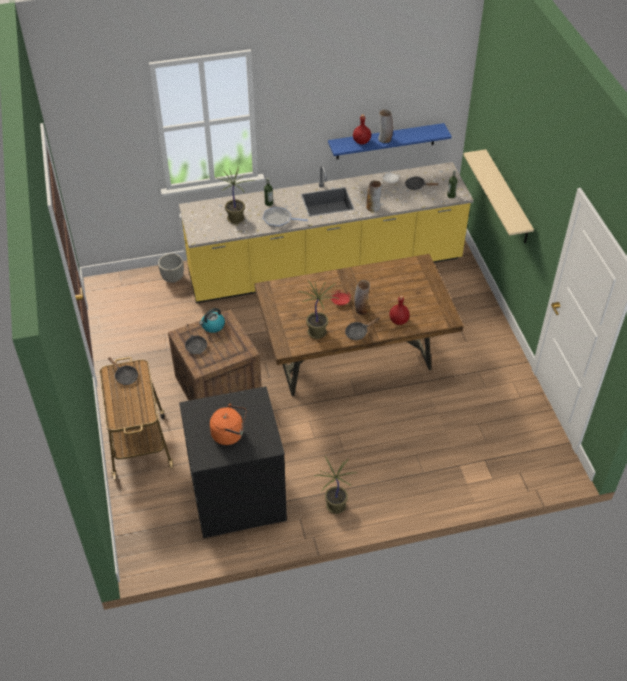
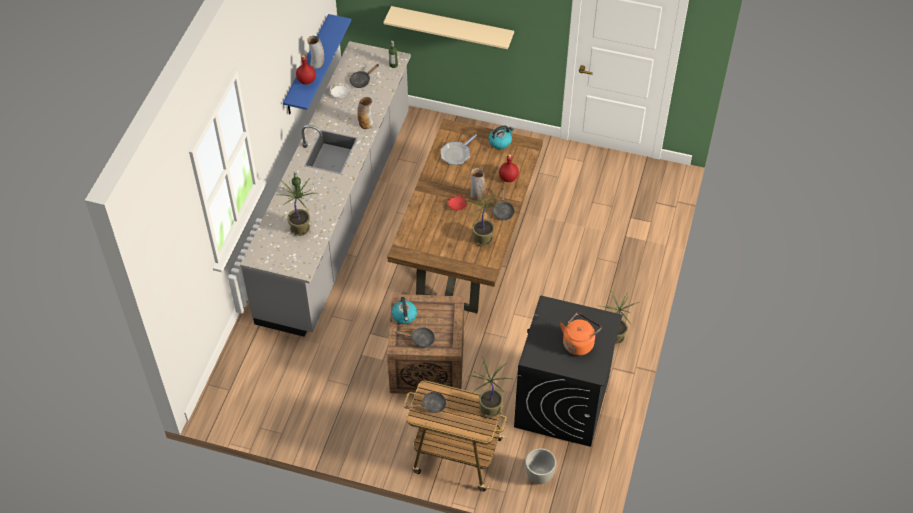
camera: 60 degrees left, 5 degrees up
(142, 415) = (489, 409): none -> potted plant
(173, 278) = (254, 341): grey planter -> grey planter (539, 475)
(279, 219) = (327, 197): frying pan -> frying pan (456, 154)
(325, 269) = (337, 215): yellow counter -> grey counter
(435, 299) = (500, 142): none -> kettle

